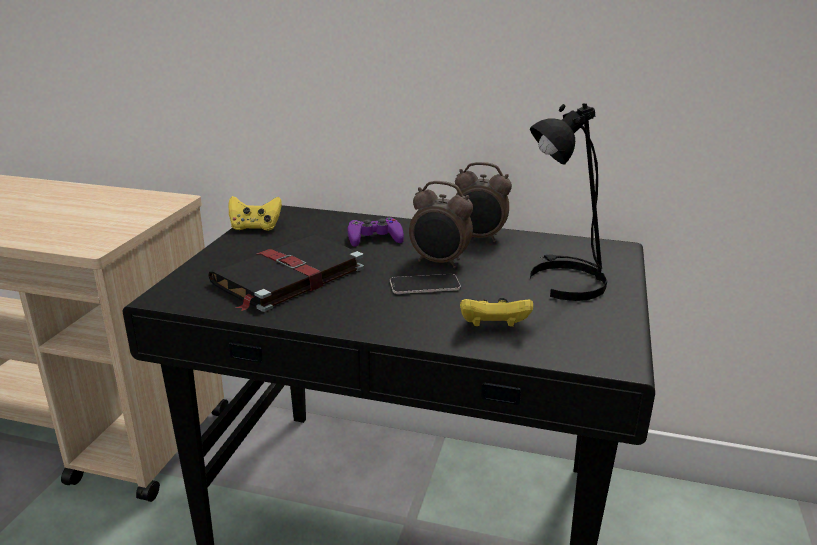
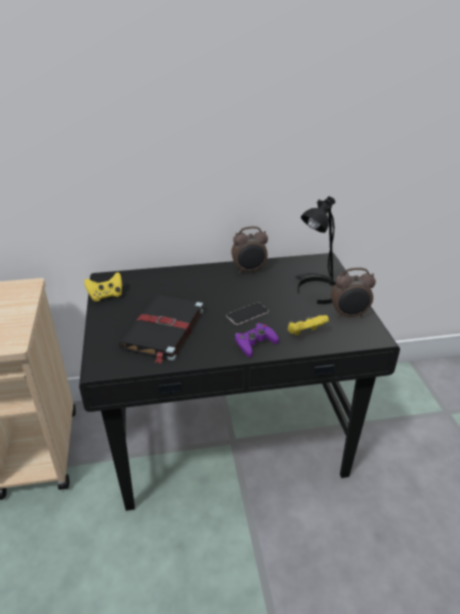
camera: 25 degrees left, 10 degrees up
(374, 238) = (189, 285): purple game controller -> purple game controller (255, 343)
(439, 263) = (242, 295): alarm clock -> alarm clock (349, 315)

